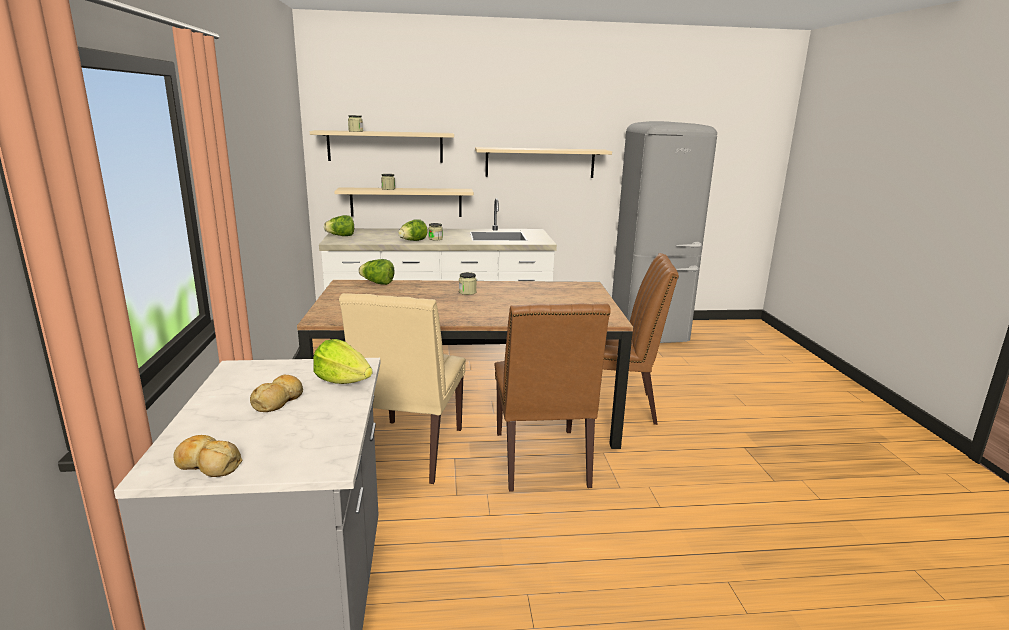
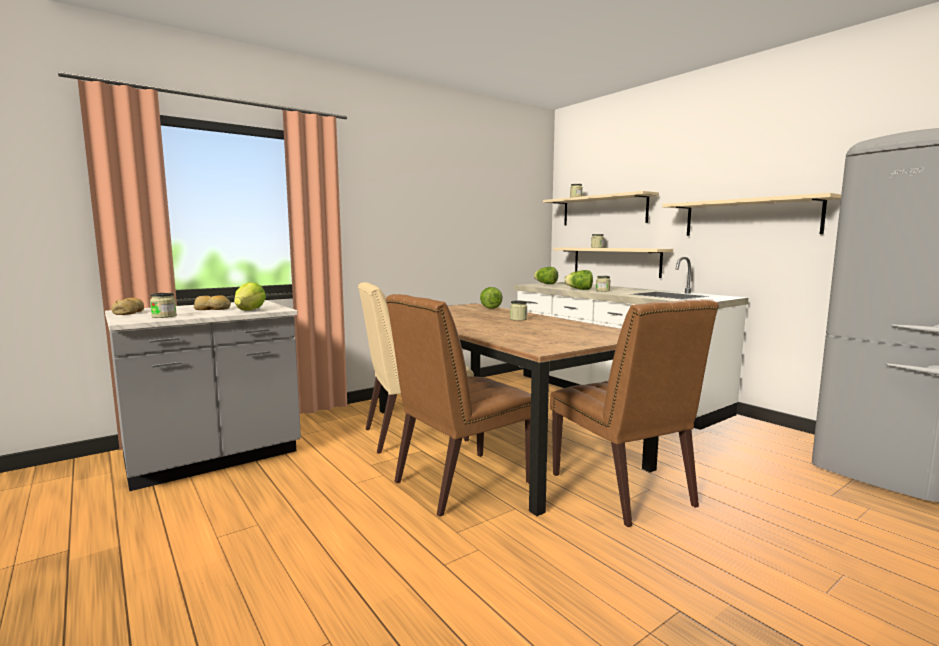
camera: 60 degrees right, 10 degrees down
(316, 437) = (164, 316): none -> jar

